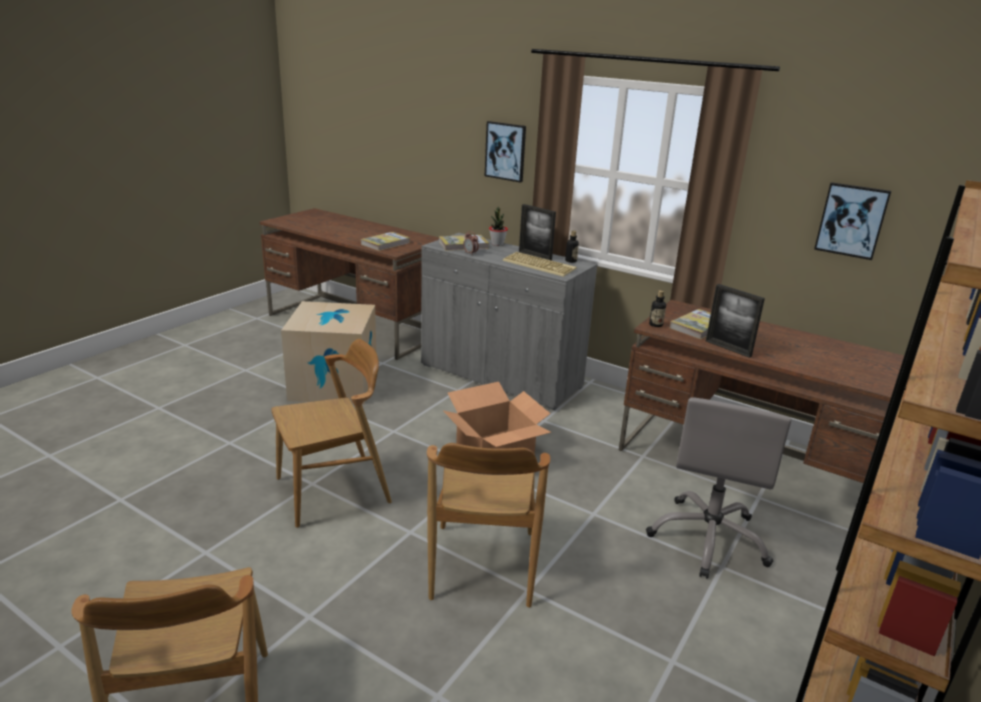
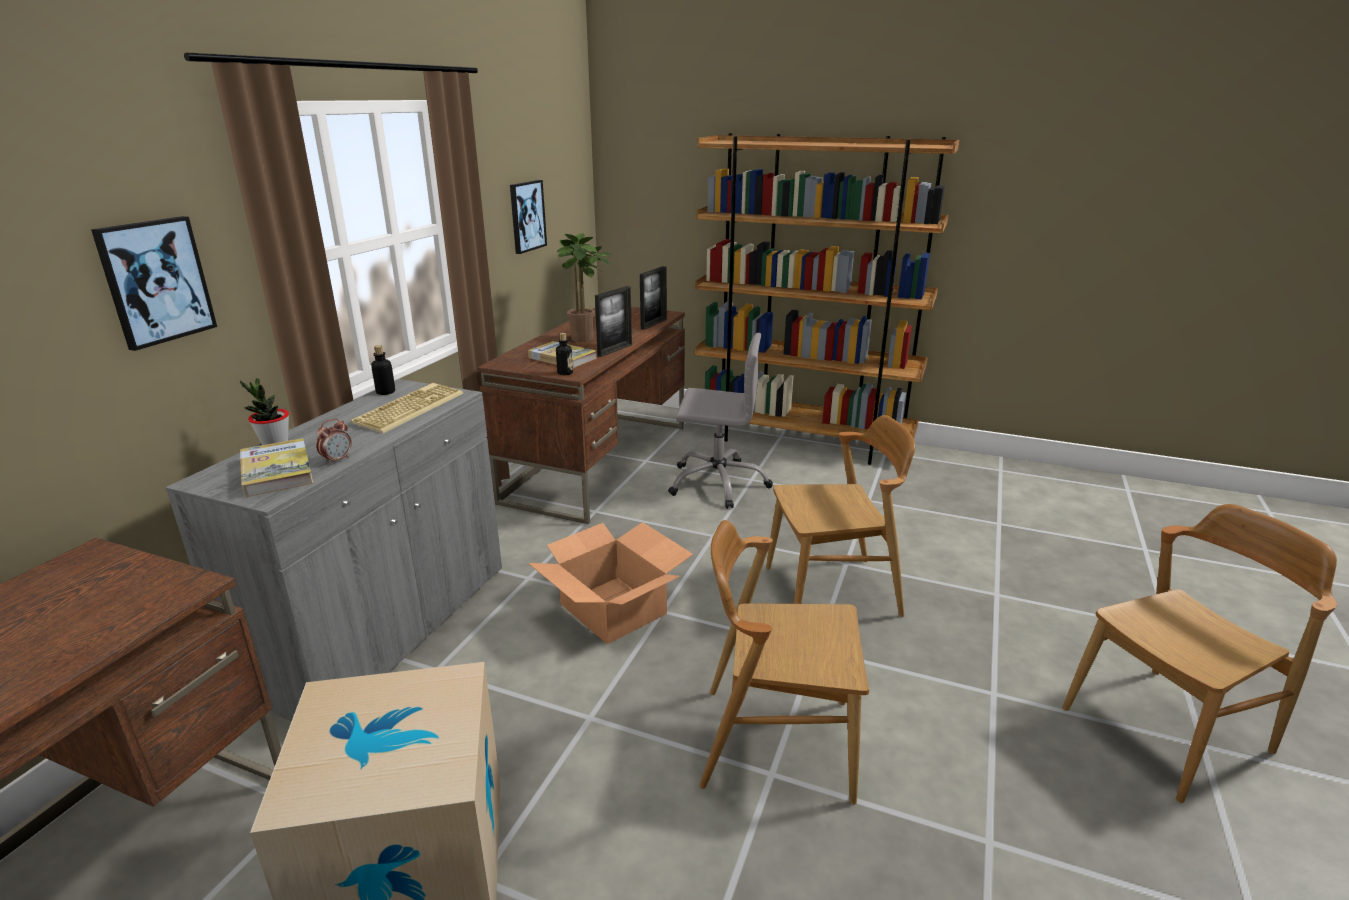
camera: 100 degrees left, 0 degrees up
(333, 490) = (776, 742): brown chair -> brown chair turned 45 degrees counterclockwise
(385, 243) = (97, 614): book -> none
(535, 256) = (357, 414): picture frame -> picture frame (653, 324)
(761, 339) = (585, 339): none -> potted plant

